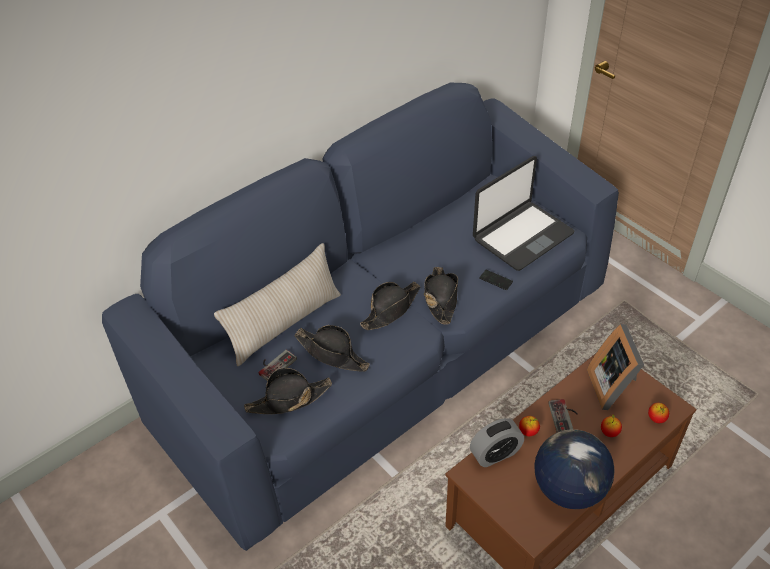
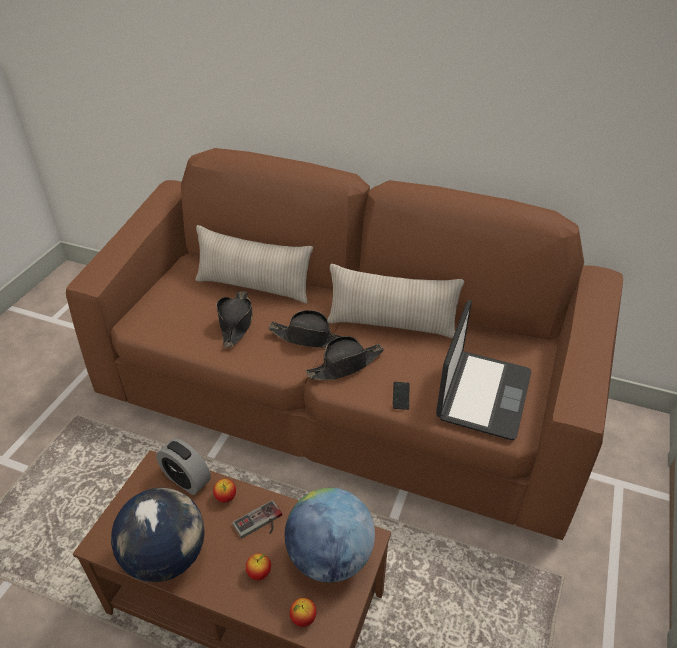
camera: 60 degrees right, 5 degrees down
(274, 364) = (207, 297): game controller -> none
(288, 399) = (173, 317): black hat -> none
(386, 352) = (339, 398): blue sofa -> brown sofa
(409, 252) = (391, 324): none -> beige pillow
(522, 236) = (482, 395): laptop -> laptop turned 90 degrees counterclockwise
(613, 386) = (330, 557): picture frame -> globe

